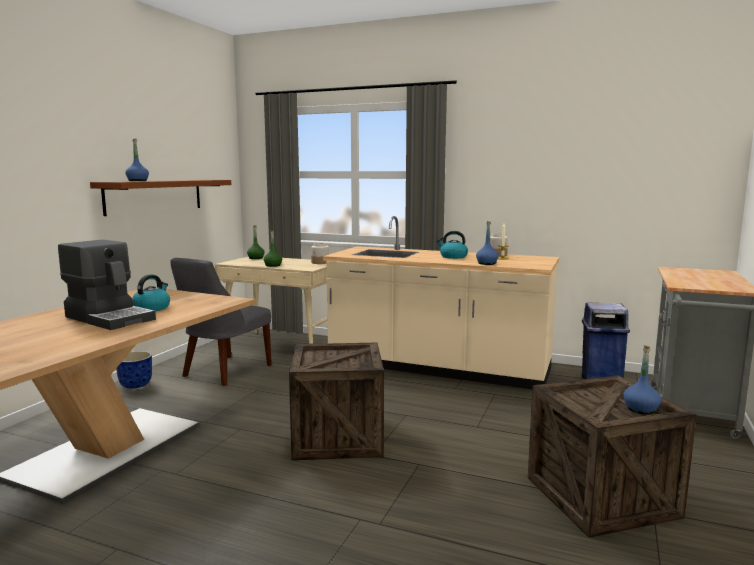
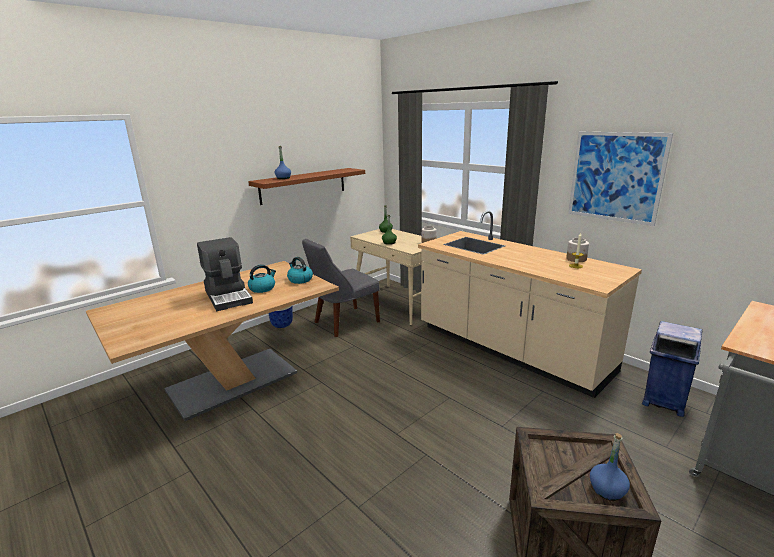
camera: 25 degrees right, 10 degrees up
(337, 437) = (382, 408): crate -> none
(453, 257) = (529, 257): kettle -> kettle (300, 280)
(487, 263) = (551, 273): blue bottle -> none
(520, 172) = (615, 177): none -> picture

